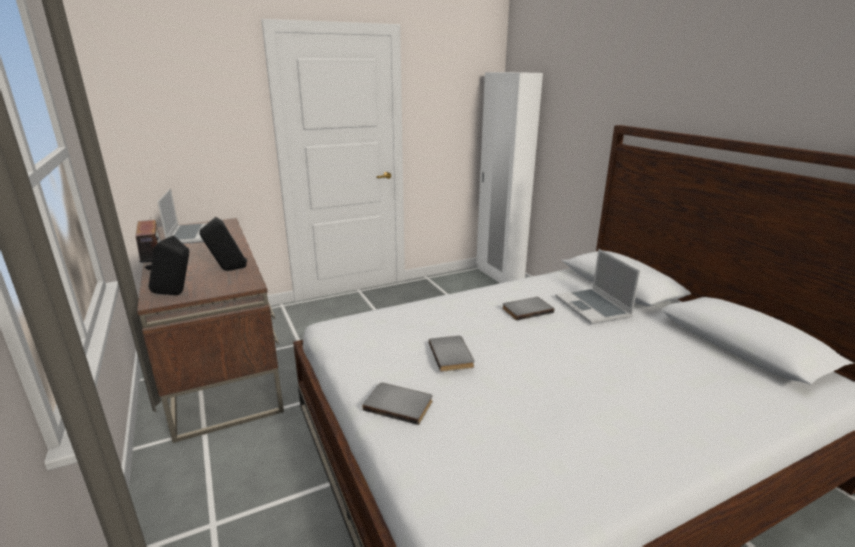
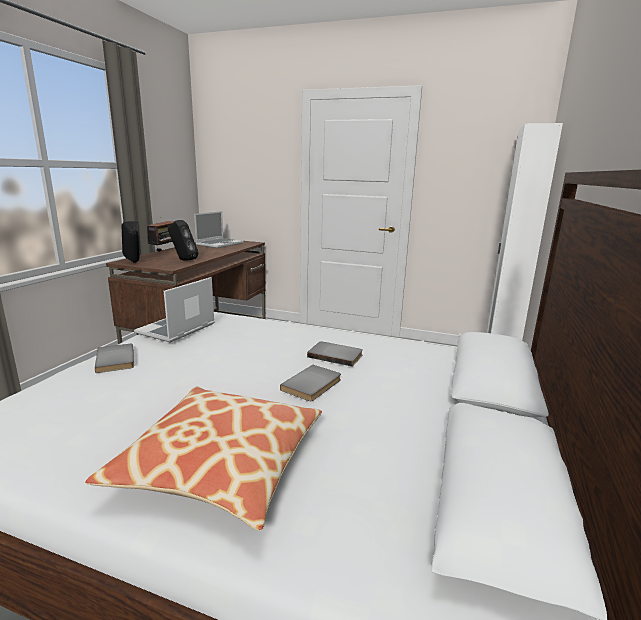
camera: 45 degrees right, 5 degrees down
(452, 355) = (205, 352): grey book -> grey book (313, 385)
(593, 308) = (404, 381): laptop -> laptop (176, 329)
(649, 412) = (222, 464): none -> pillow

